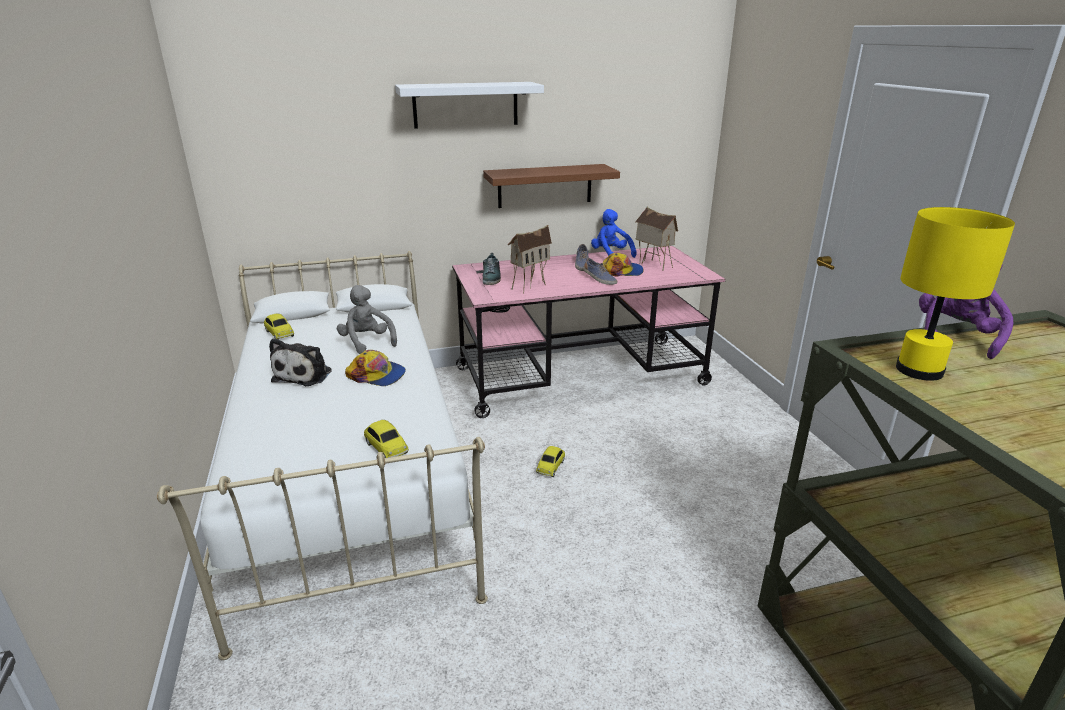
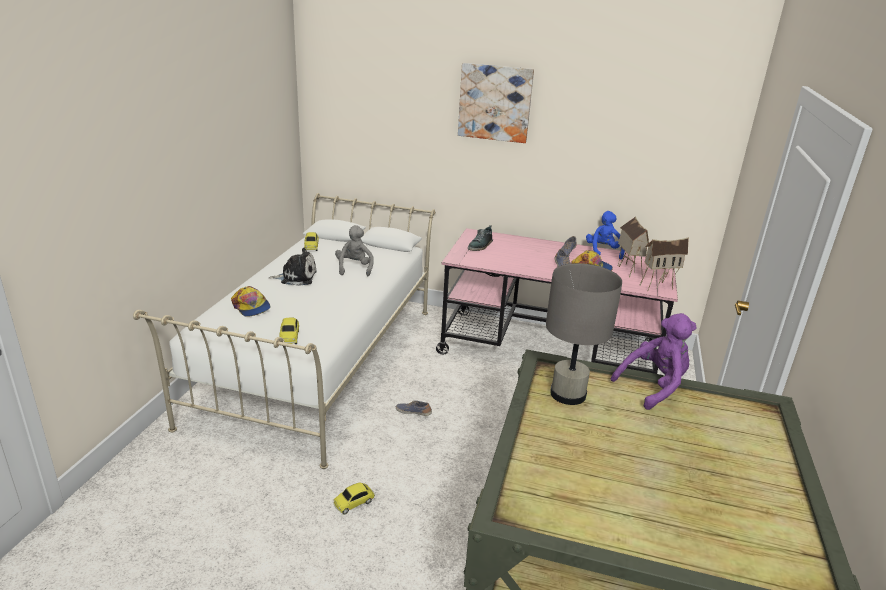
camera: 30 degrees right, 0 degrees up
(305, 374) = (296, 277): plush toy -> plush toy turned 135 degrees counterclockwise
(377, 375) = (335, 291): cap -> cap (251, 307)
(465, 105) = (495, 103): white shelf -> picture
(517, 492) = (413, 412): none -> shoe
(529, 285) = (500, 259): toy house -> toy house (657, 286)
(545, 186) = (555, 179): brown shelf -> none
(551, 466) = (454, 405): toy car -> toy car (354, 502)
(919, 370) = (568, 394): yellow table lamp -> grey table lamp

